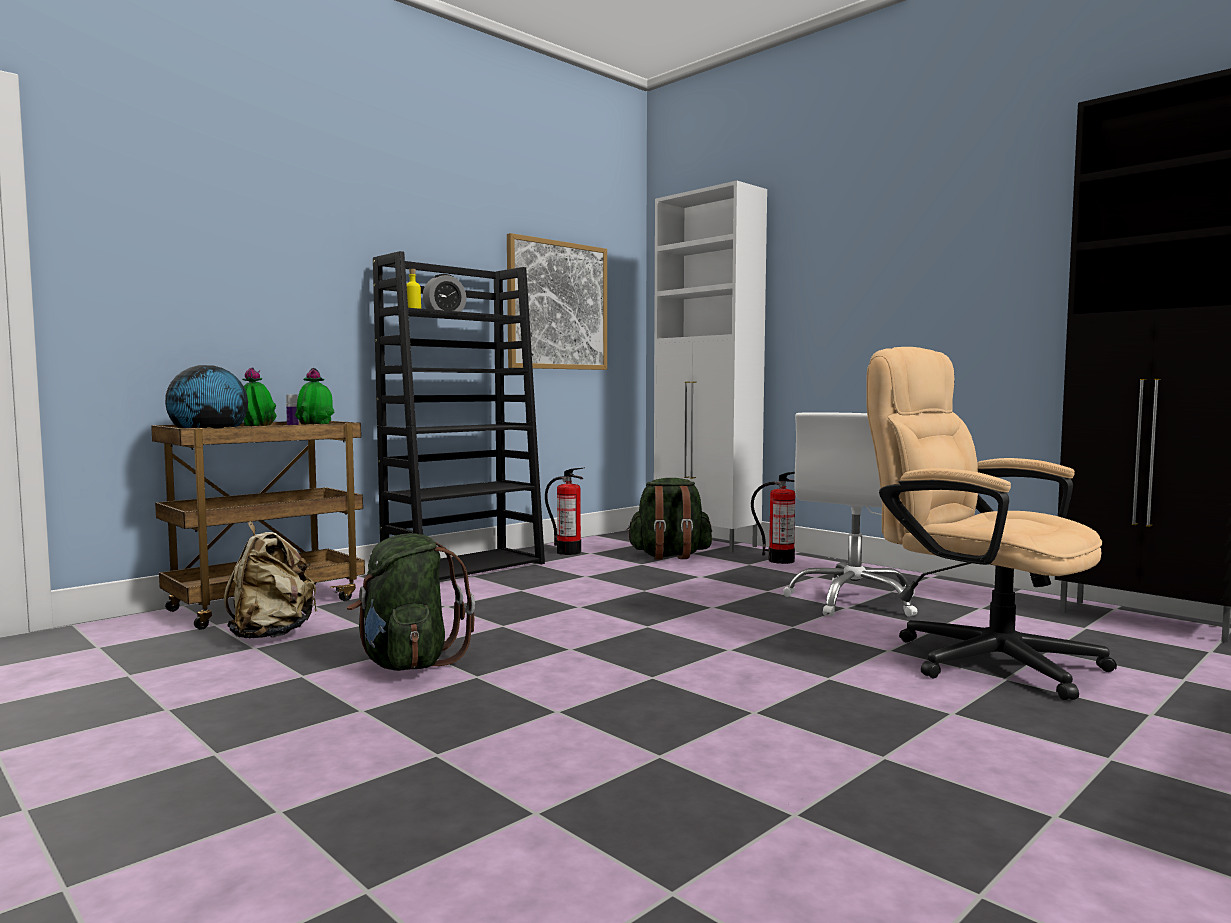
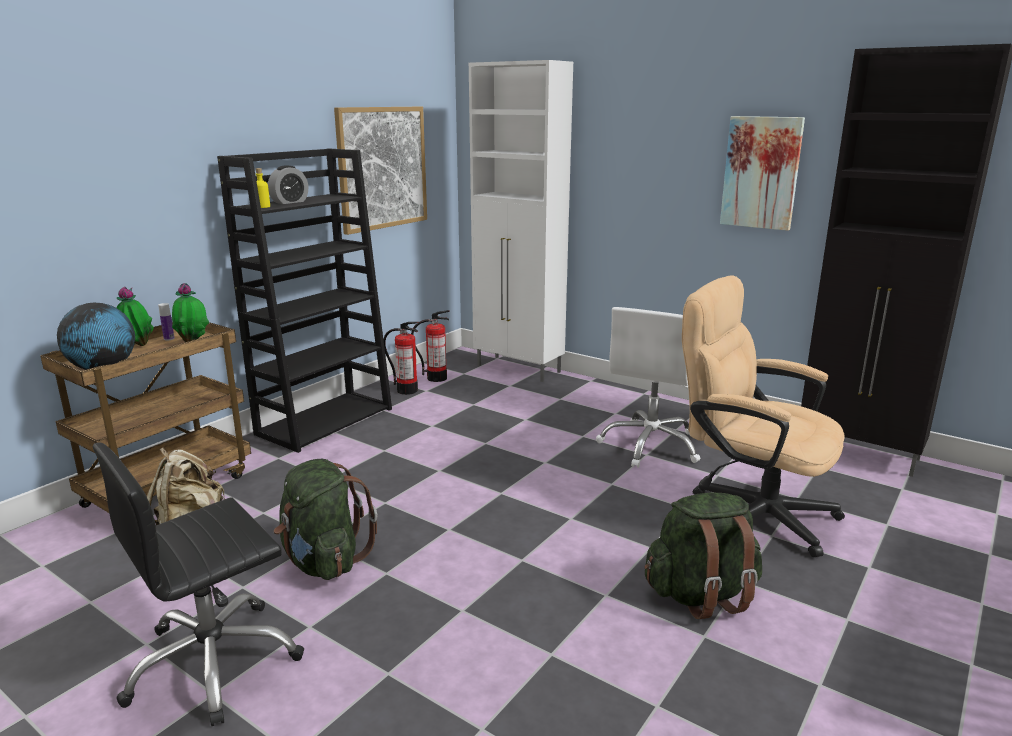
camera: 10 degrees left, 15 degrees up
(232, 729) = (213, 663): none -> black office chair
(669, 556) = (493, 391): green backpack -> green backpack (701, 594)
(781, 560) = (584, 392): fire extinguisher -> fire extinguisher (436, 378)
(985, 277) = (761, 173): none -> picture

